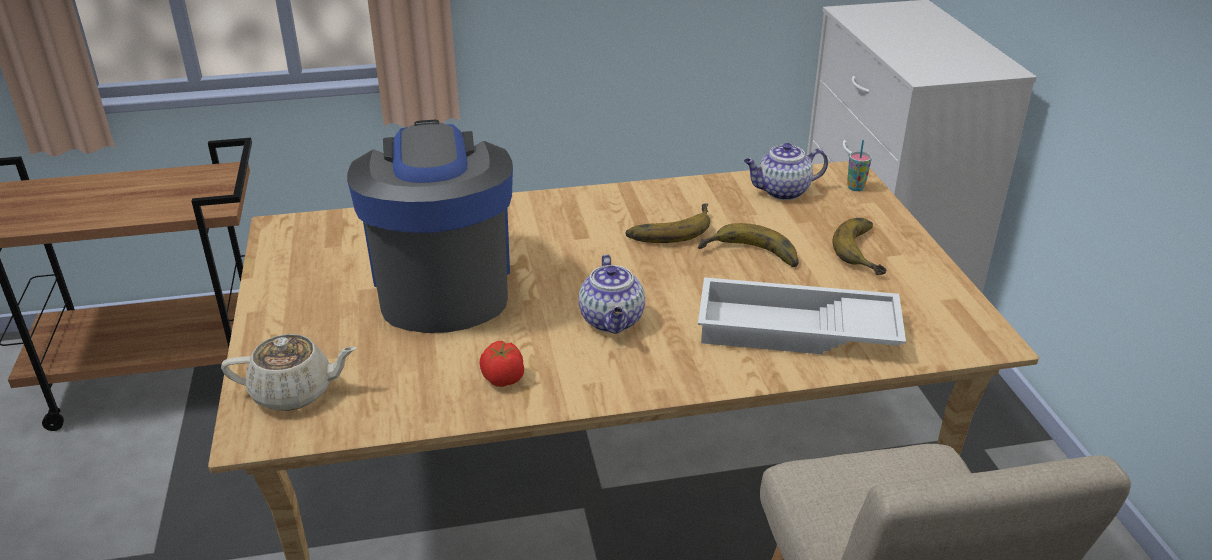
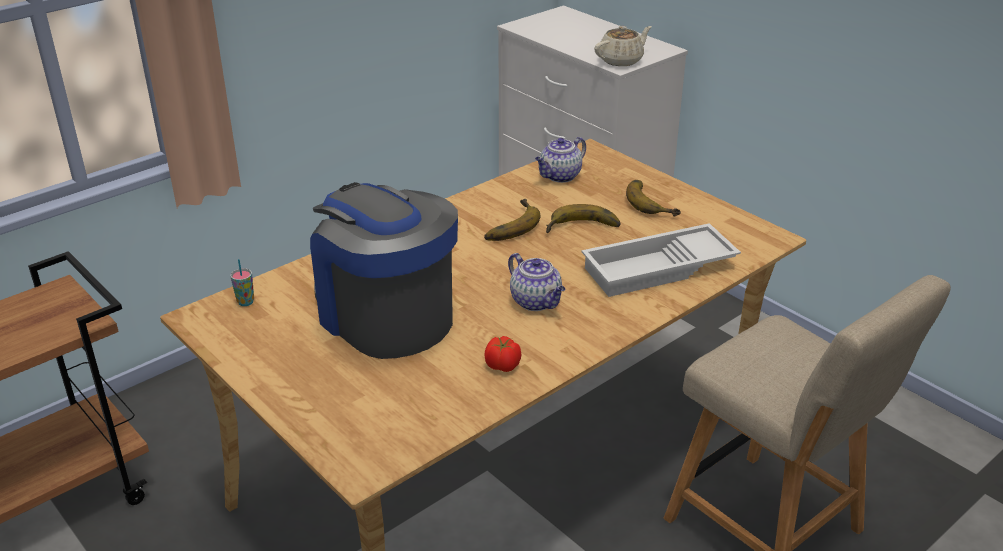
camera: 30 degrees left, 0 degrees up
(294, 392) = (360, 430): beige teapot -> beige teapot (621, 60)
(855, 188) = (605, 160): cup -> cup (245, 302)

